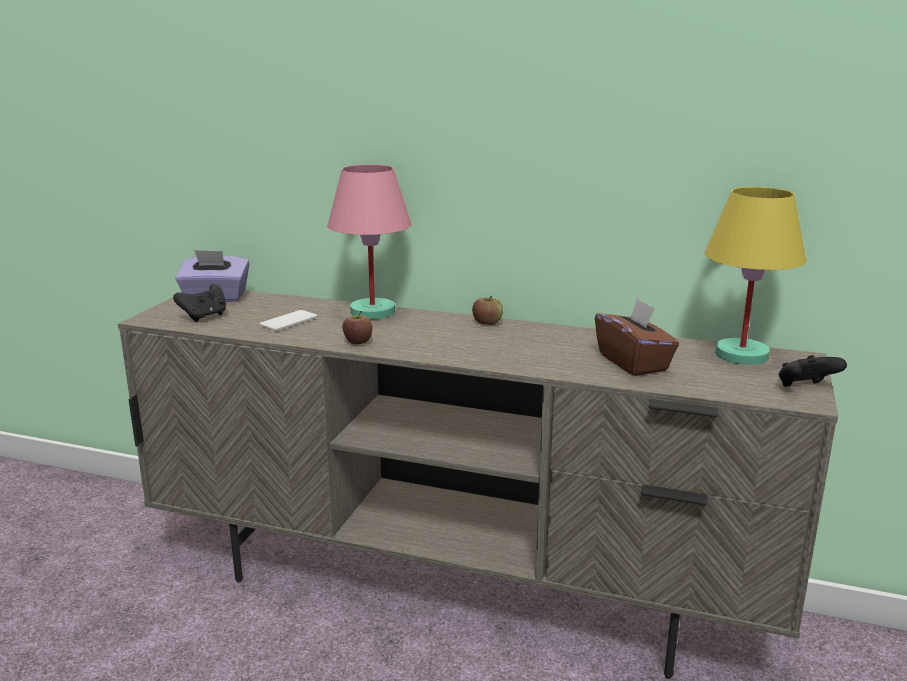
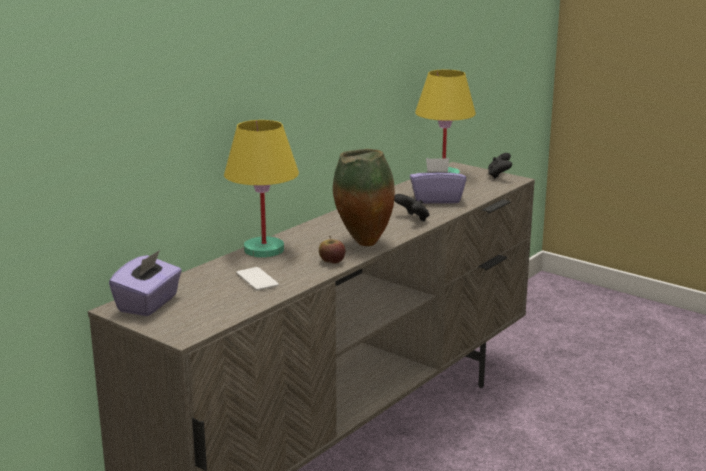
camera: 70 degrees left, 0 degrees up
(204, 317) = (207, 311): black game controller -> black game controller (412, 219)
(372, 311) = (263, 250): pink table lamp -> yellow table lamp
(424, 347) = (363, 244): none -> vase
(487, 322) = (328, 220): apple -> none
(633, 362) = (436, 199): brown tissue box -> purple tissue box

